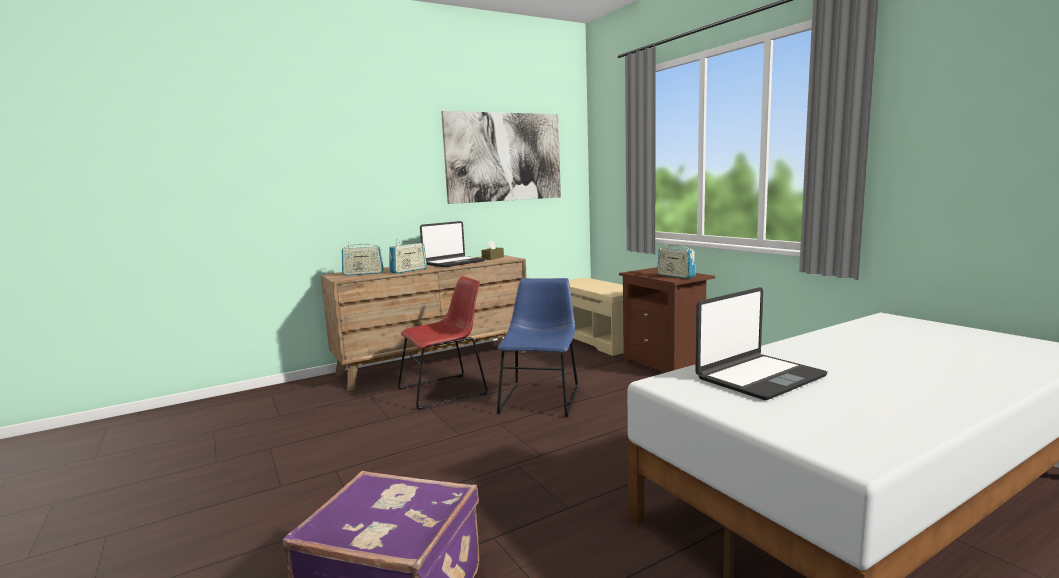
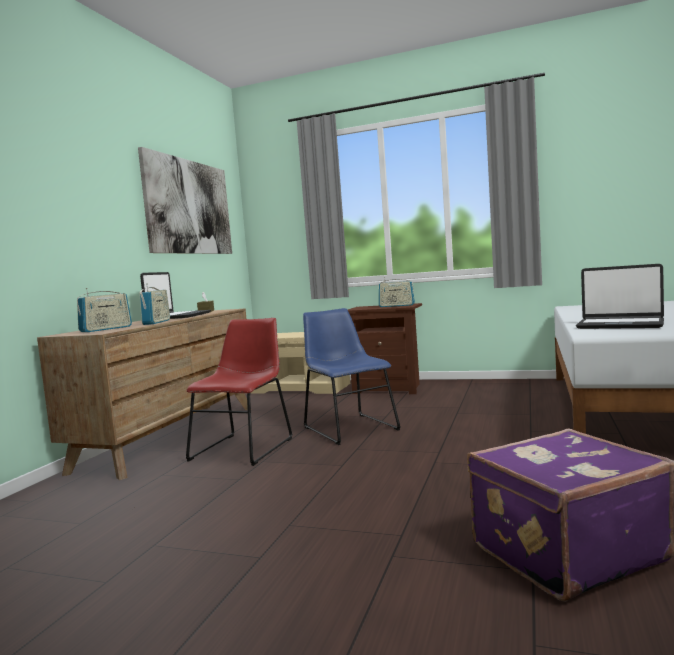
camera: 40 degrees left, 5 degrees down
(759, 377) = (620, 325): laptop -> laptop turned 105 degrees clockwise

